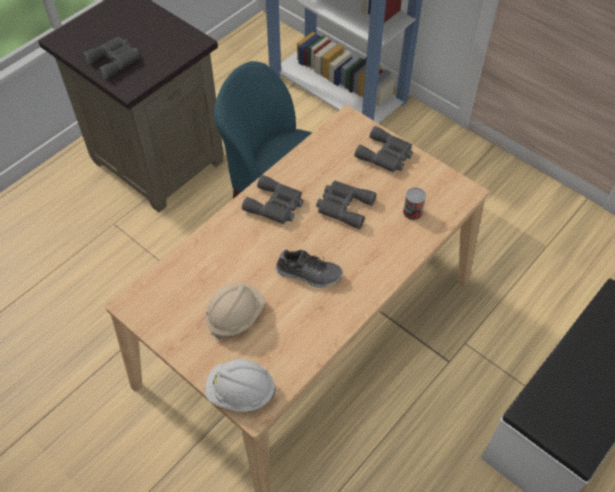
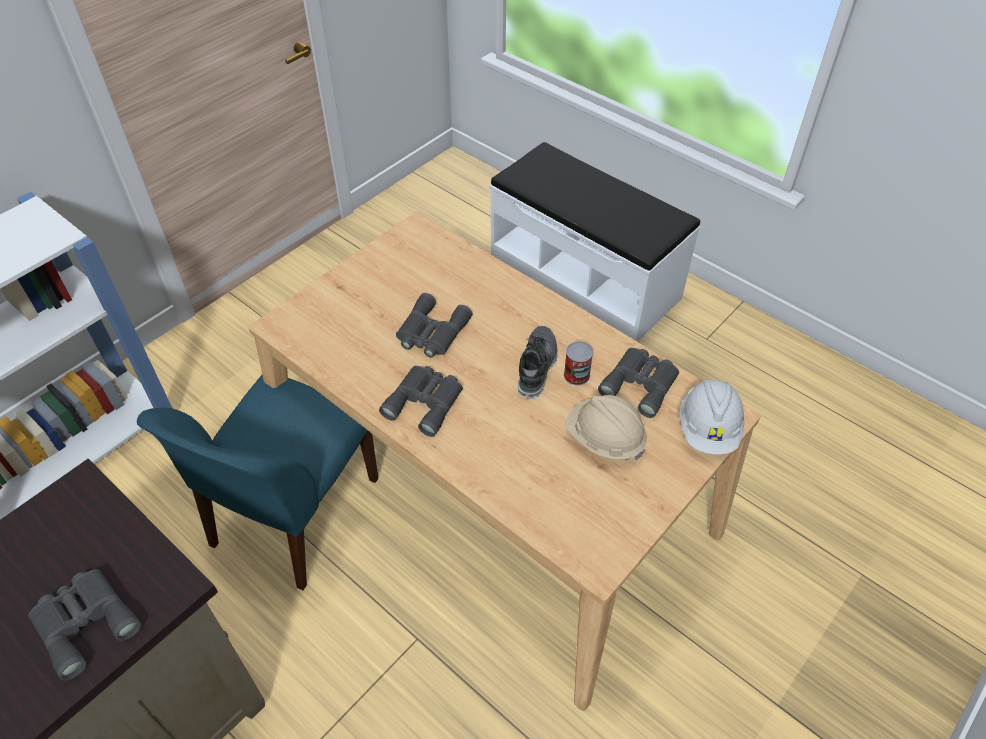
camera: 90 degrees left, 5 degrees down
(386, 155) = (350, 291): grey binoculars -> grey binoculars (641, 383)
(412, 212) = (444, 272): can -> can (576, 375)

